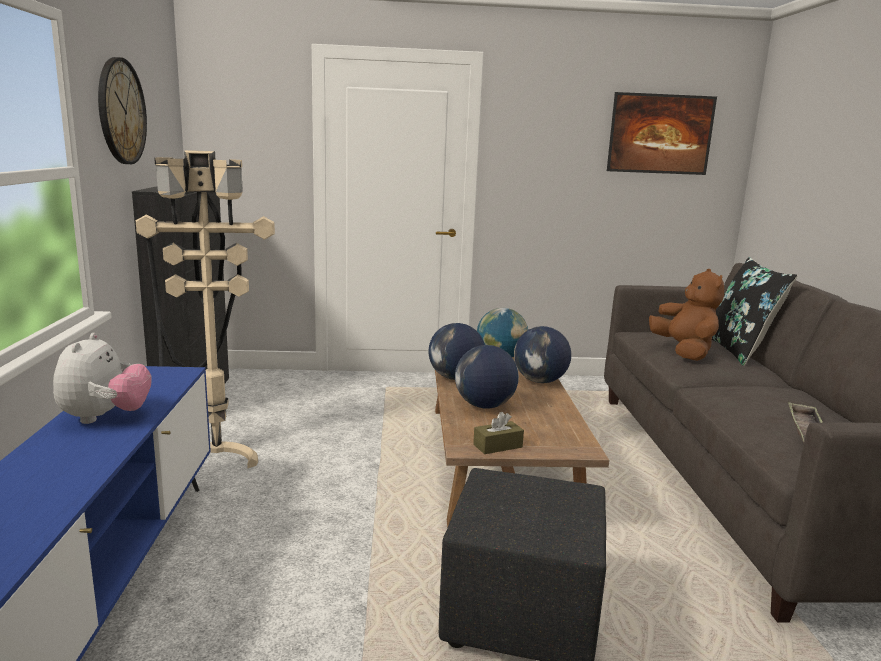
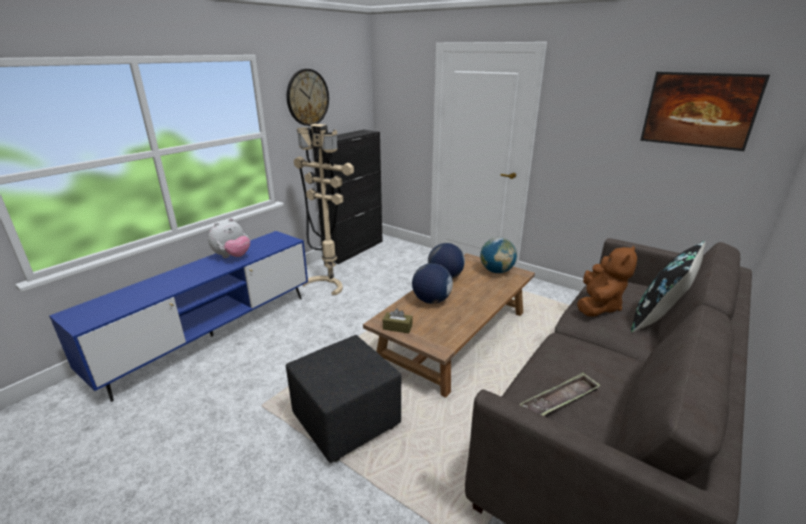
camera: 40 degrees right, 10 degrees up
(540, 381) = (493, 295): globe -> none

